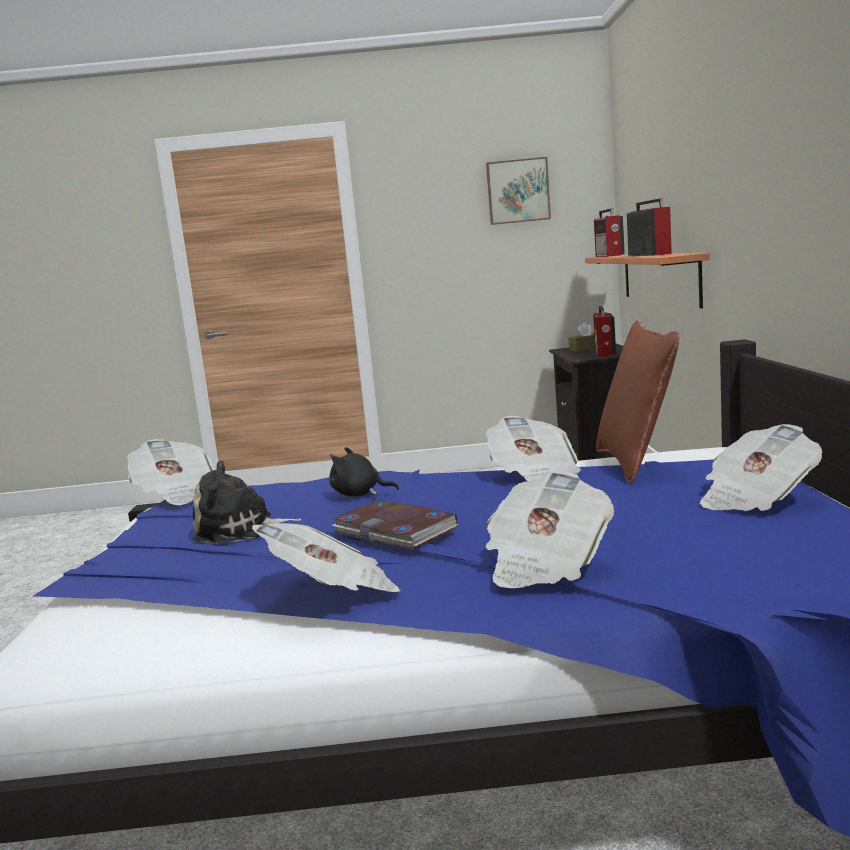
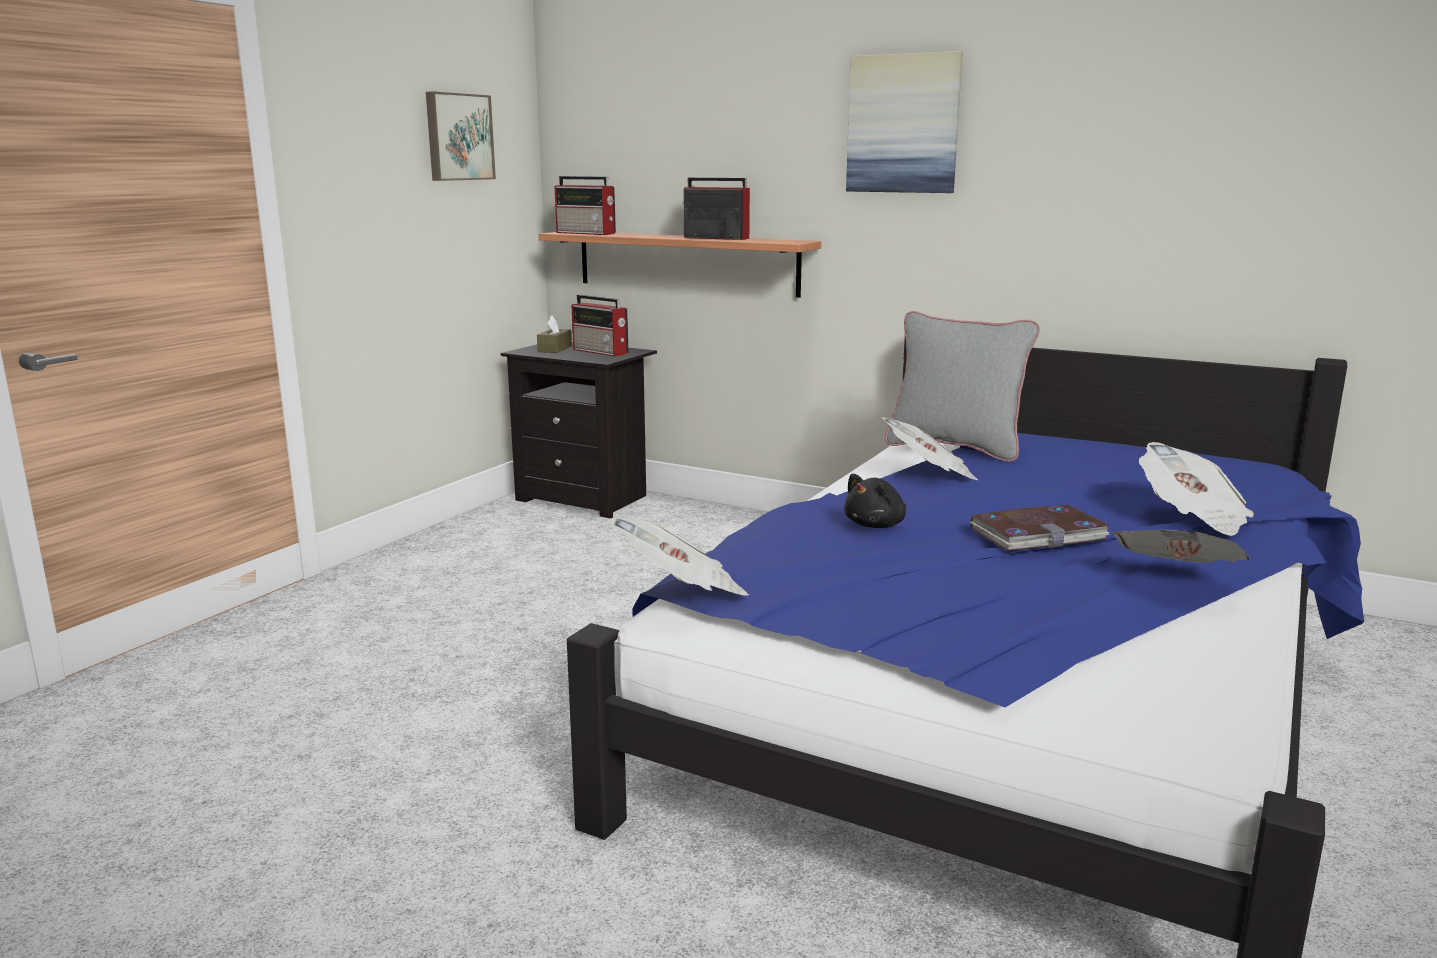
camera: 60 degrees left, 5 degrees up
(240, 530) = (909, 585): plush toy -> none
(636, 463) = (955, 448): brown pillow -> grey pillow
(742, 125) = (903, 124): none -> picture
(755, 498) = (1107, 452): newspaper -> none

